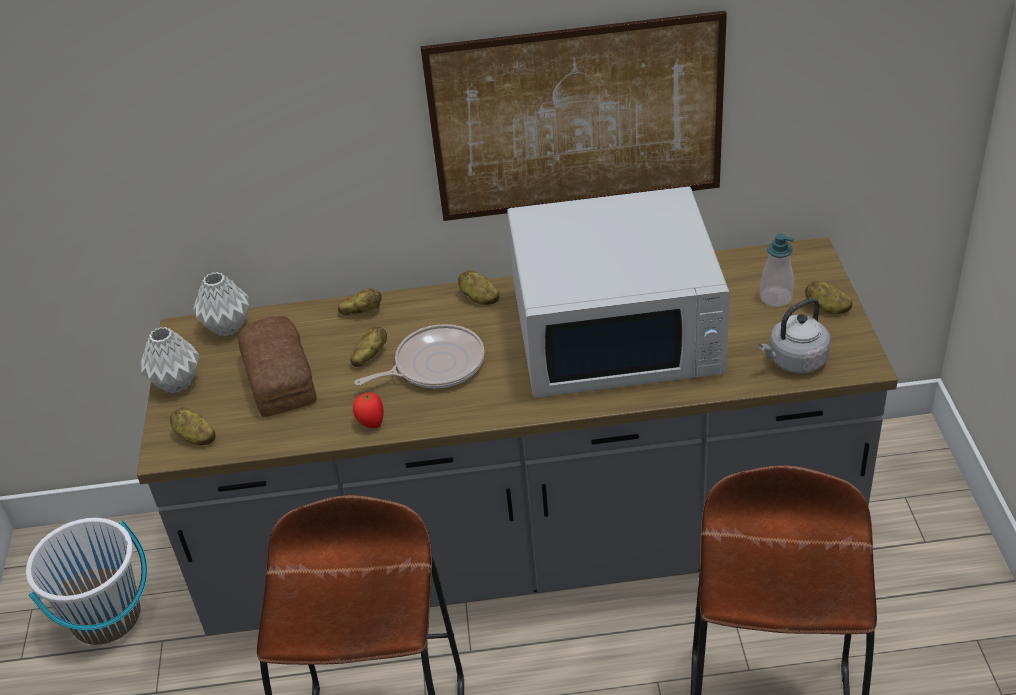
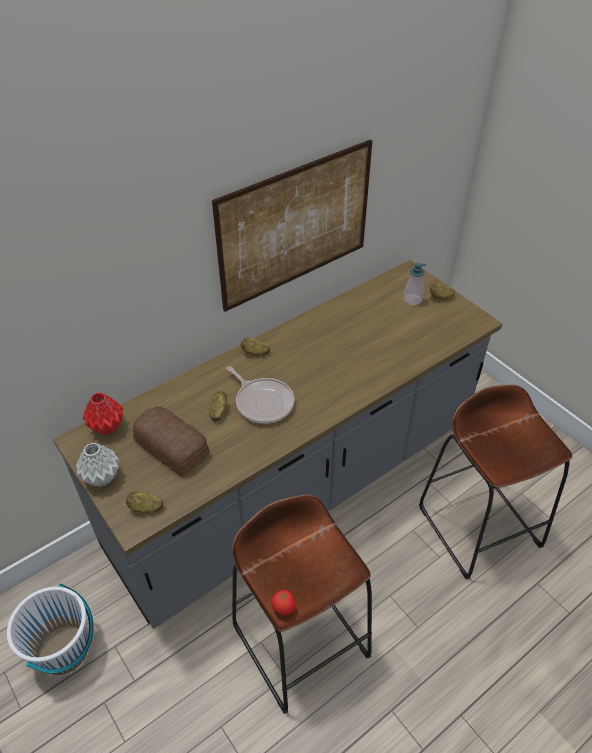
camera: 35 degrees left, 5 degrees up
(226, 327) = (106, 427): grey vase -> red vase
(362, 312) = (190, 385): potato -> none
(371, 423) = (254, 452): tomato -> tomato (283, 609)
(435, 365) = (263, 402): frying pan -> frying pan turned 105 degrees clockwise
(617, 332) = (349, 346): white microwave -> none
(795, 361) = (449, 331): grey kettle -> none

